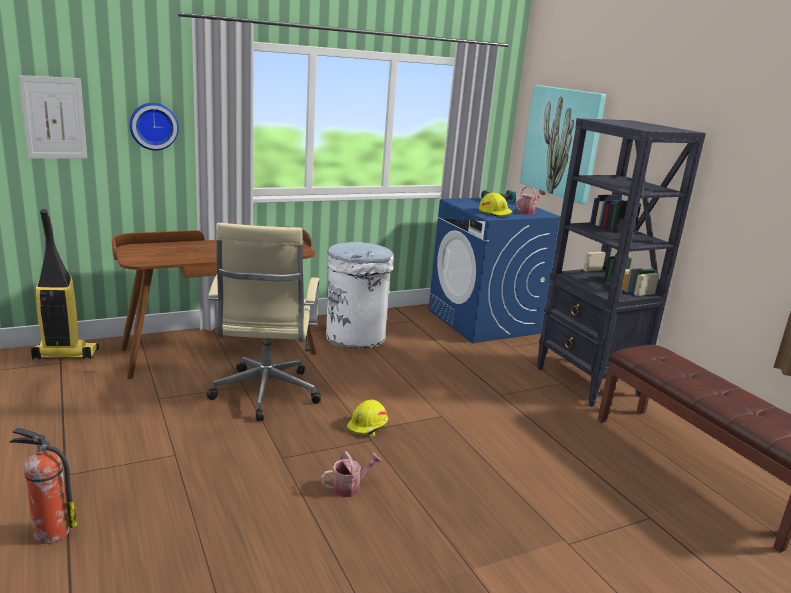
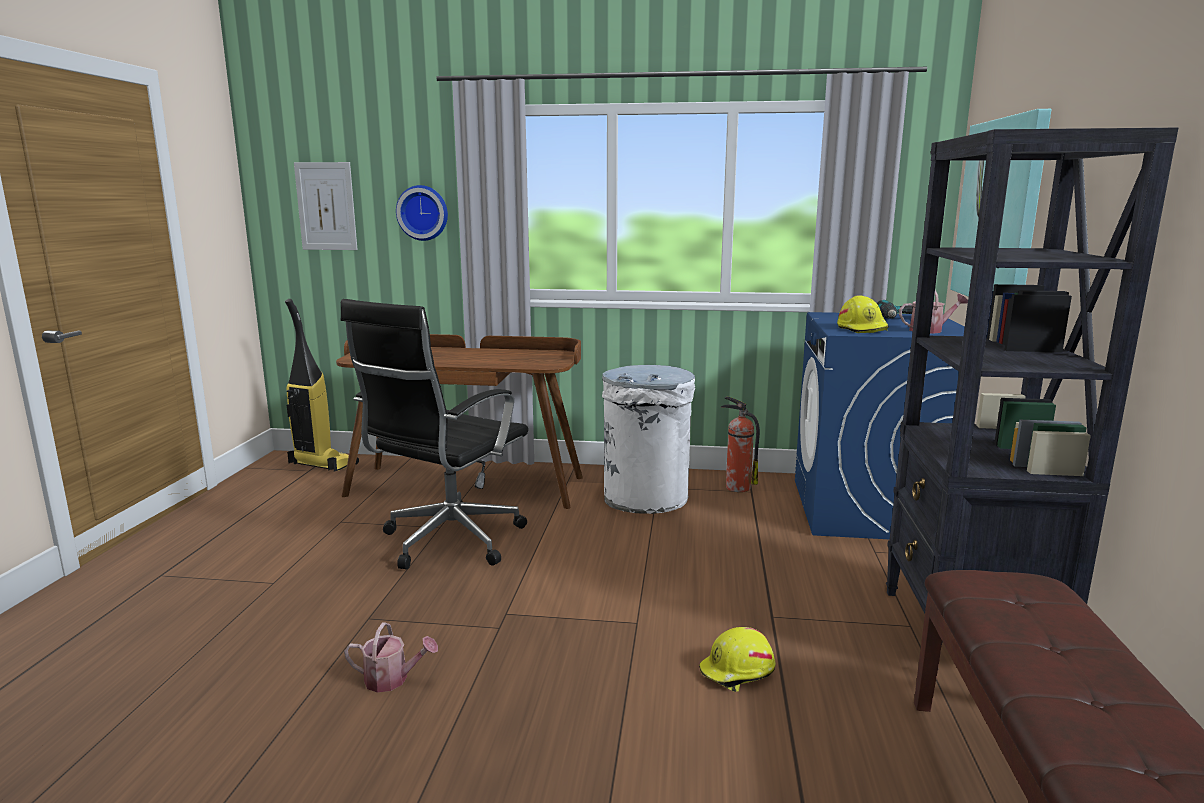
camera: 35 degrees right, 5 degrees down
(49, 533) = (69, 627): fire extinguisher -> fire extinguisher (736, 487)
(265, 395) = (448, 542): beige office chair -> black office chair
(368, 426) = (518, 609): yellow hard hat -> yellow hard hat (737, 672)

